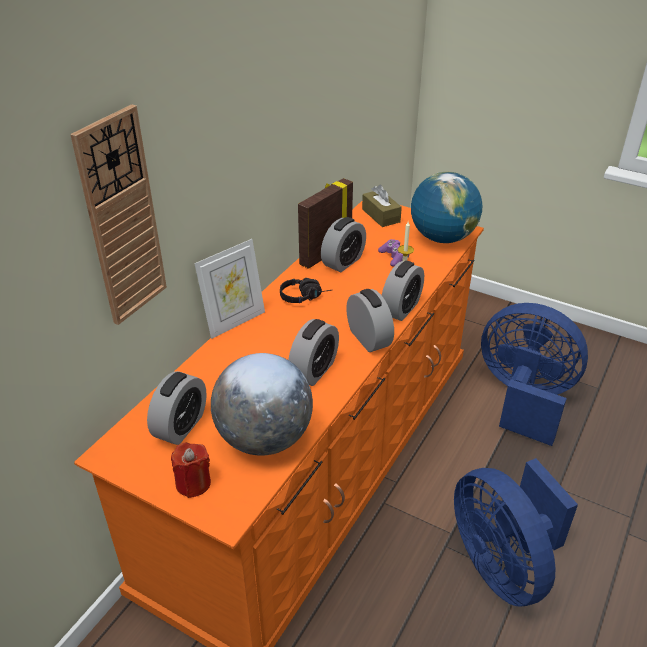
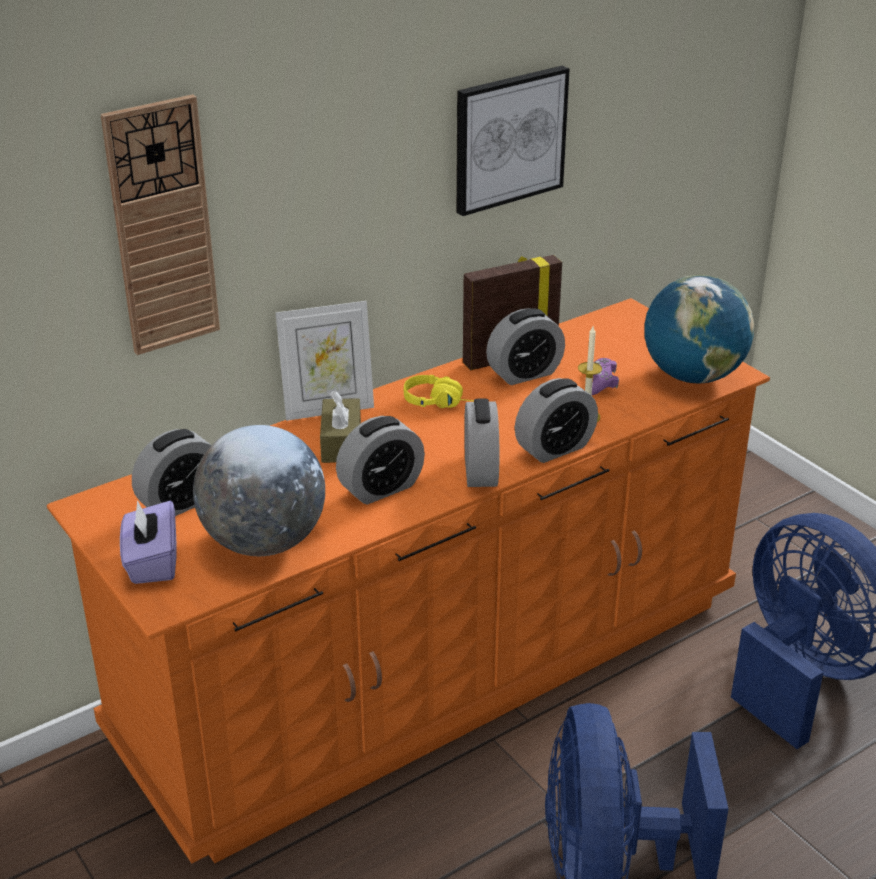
camera: 25 degrees right, 5 degrees down
(193, 483) = (152, 562): red candle -> purple tissue box
(305, 296) = (440, 402): black headphones -> yellow headphones
(307, 102) = (509, 139): none -> picture
(381, 215) = (628, 327): brown tissue box -> brown tissue box (341, 443)

